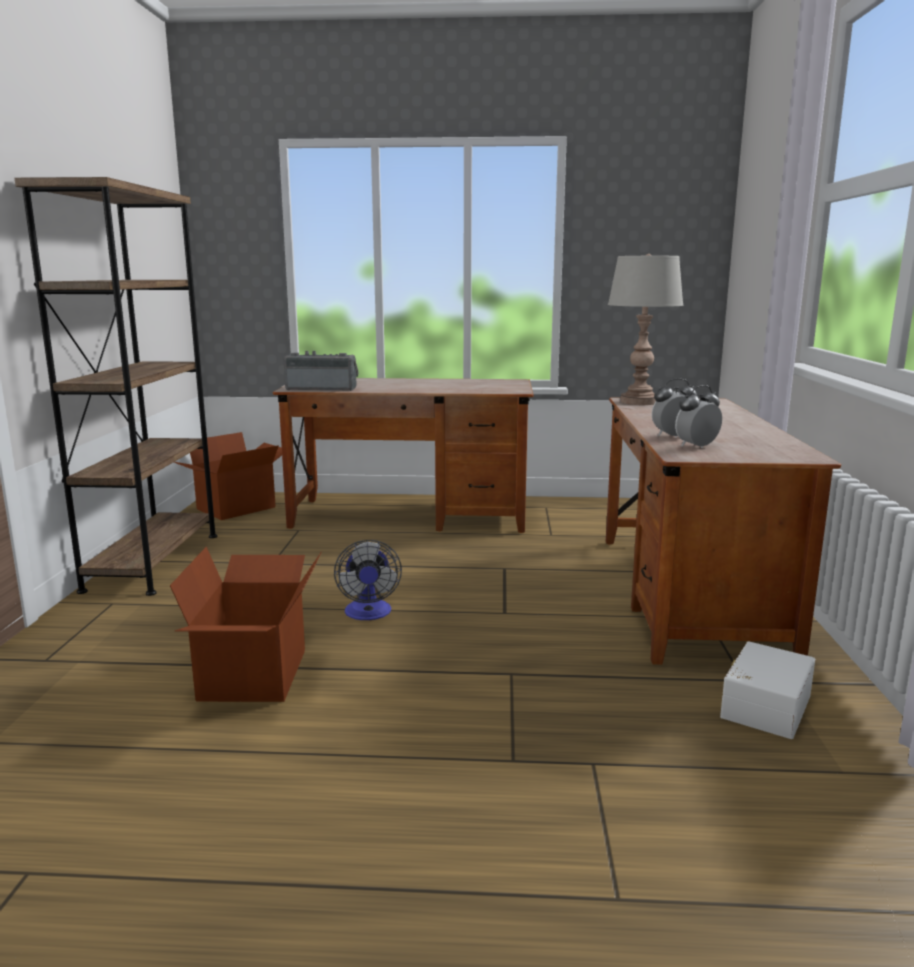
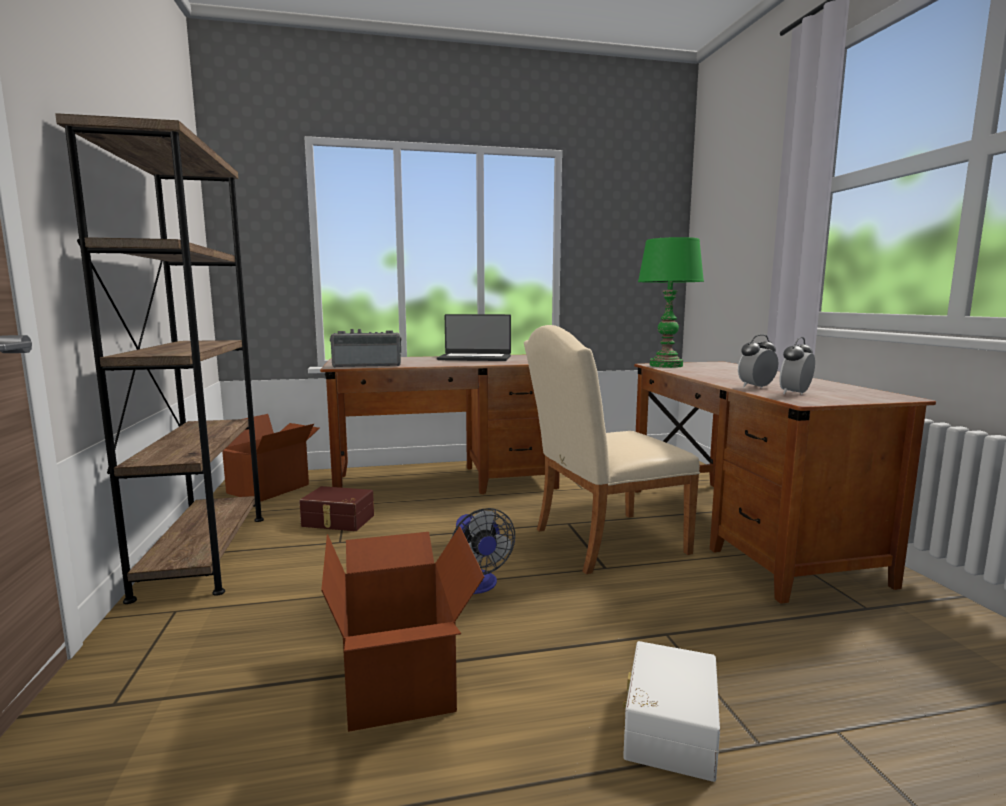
camera: 15 degrees left, 5 degrees down
(281, 544) = (337, 521): none -> brown storage box
(446, 383) = (475, 358): none -> laptop
(521, 589) = (601, 542): none -> beige chair
(639, 402) = (666, 365): grey table lamp -> green table lamp
(763, 705) = (908, 632): white storage box -> white storage box (667, 726)

